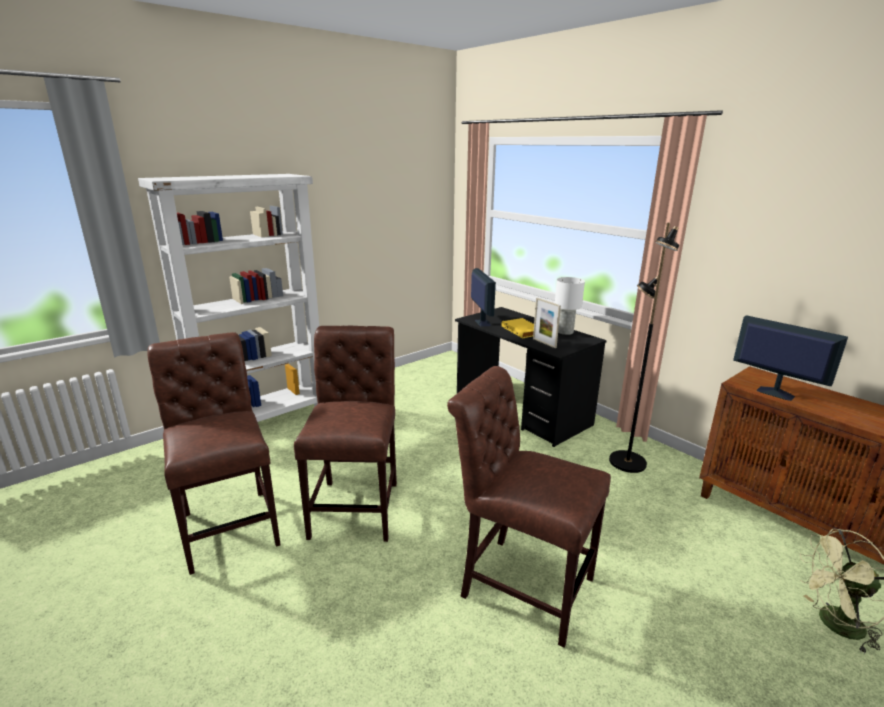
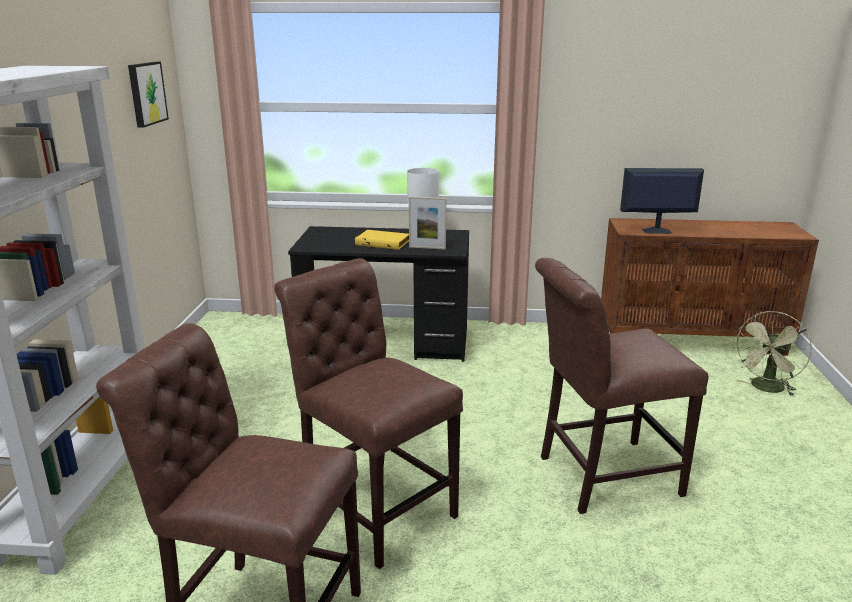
camera: 45 degrees left, 0 degrees up
(412, 197) = (146, 93): none -> picture
(482, 322) = (326, 246): monitor -> none
(626, 462) = (533, 348): black floor lamp -> none

